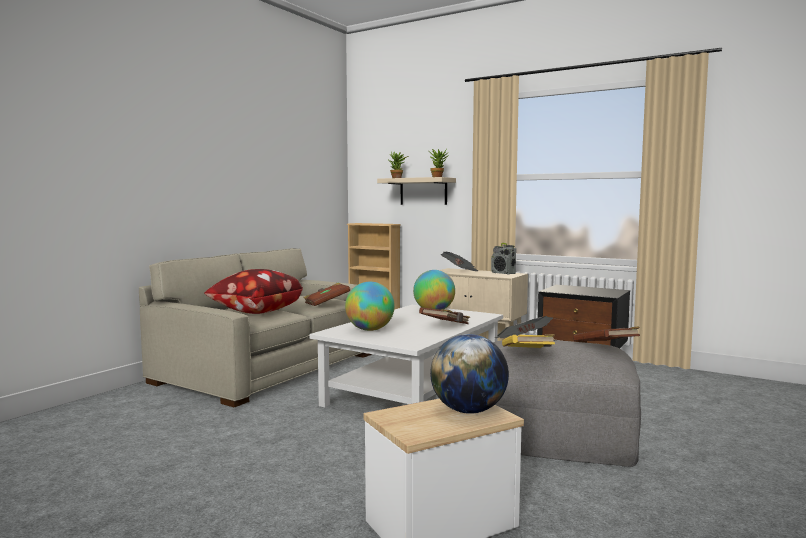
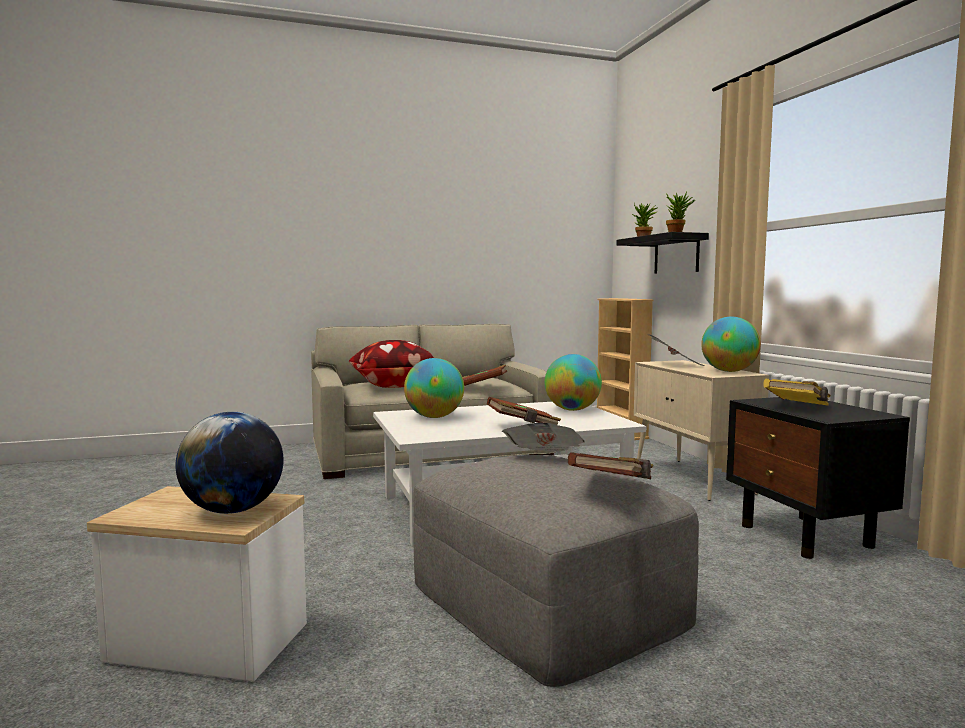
camera: 40 degrees right, 0 degrees up
(423, 191) = (676, 254): beige shelf -> black shelf
(503, 273) = (729, 371): radio -> globe
(528, 354) = (476, 471): yellow book -> yellow book (798, 407)

